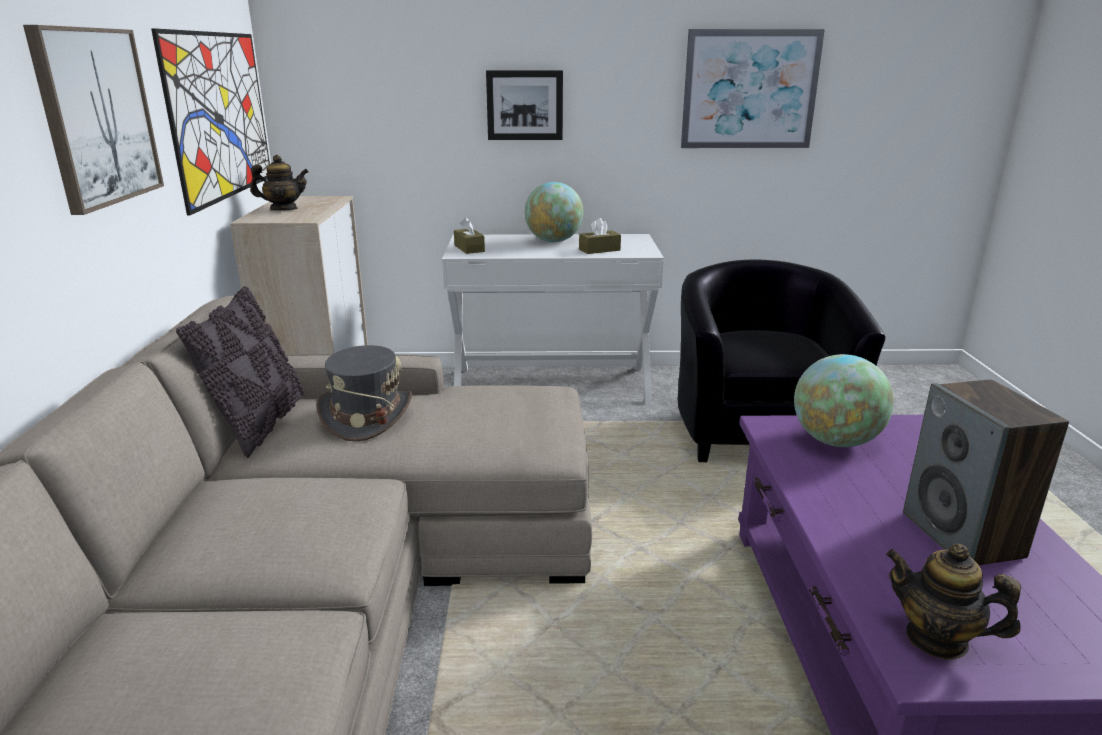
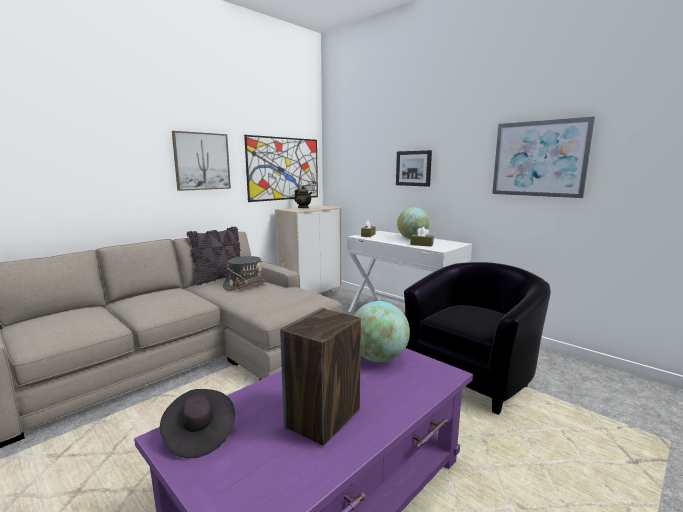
camera: 45 degrees right, 10 degrees down
(937, 639) = (199, 435): teapot -> black hat

